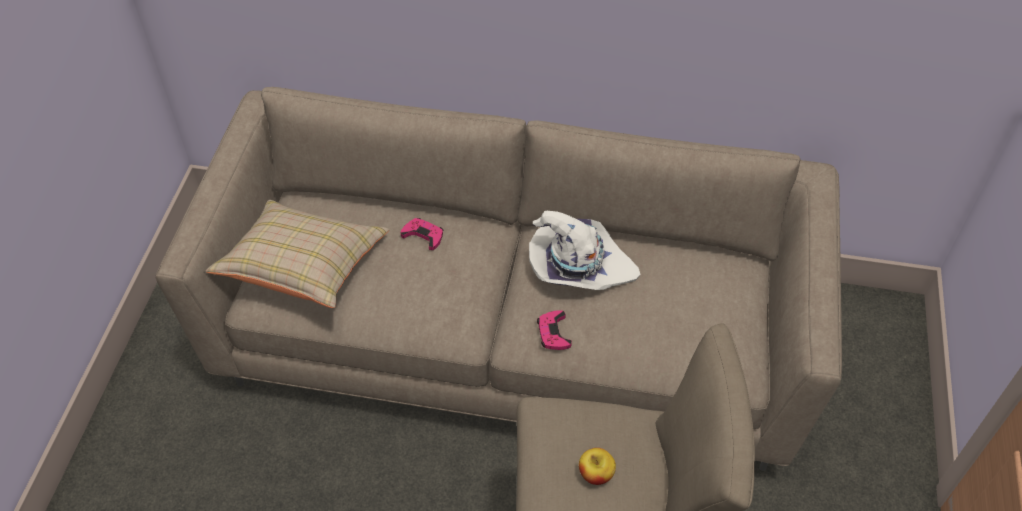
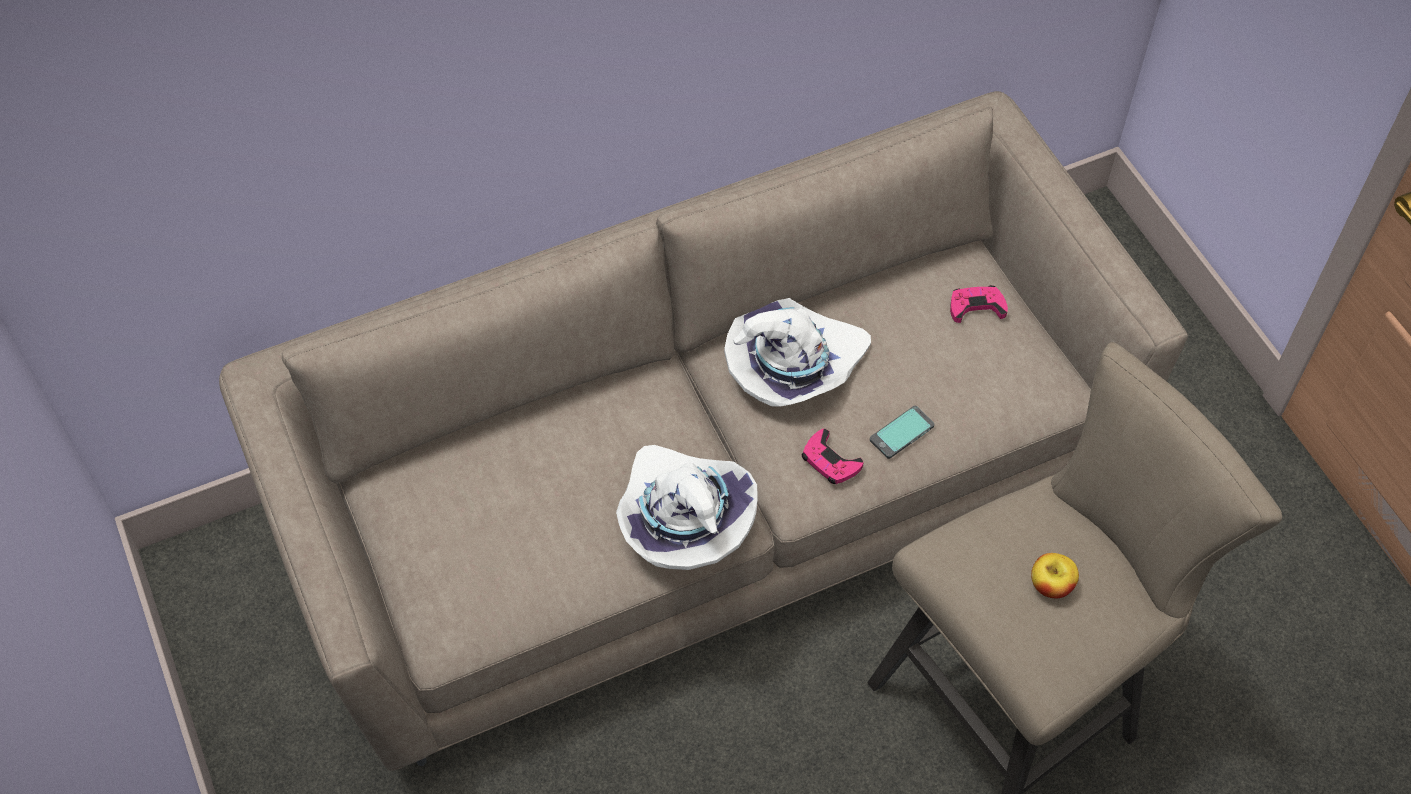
camera: 35 degrees left, 5 degrees up
(304, 268) = (471, 559): beige pillow -> none
(423, 235) = (582, 432): pink game controller -> pink game controller (976, 306)
(437, 314) = (682, 518): none -> white hat
(612, 342) = (902, 433): none -> phone

